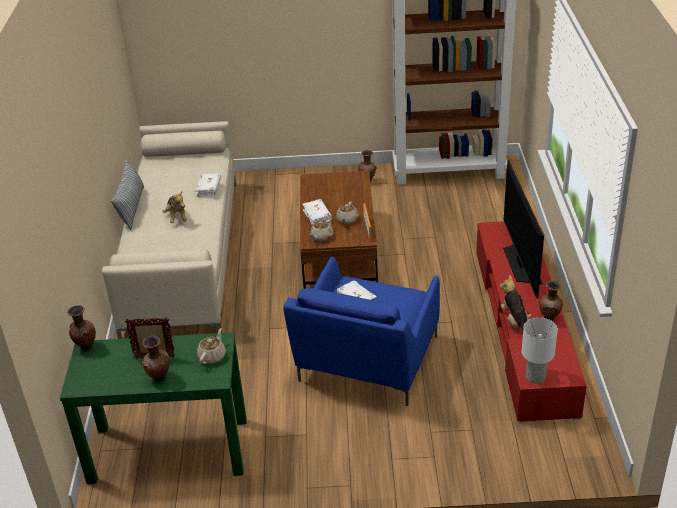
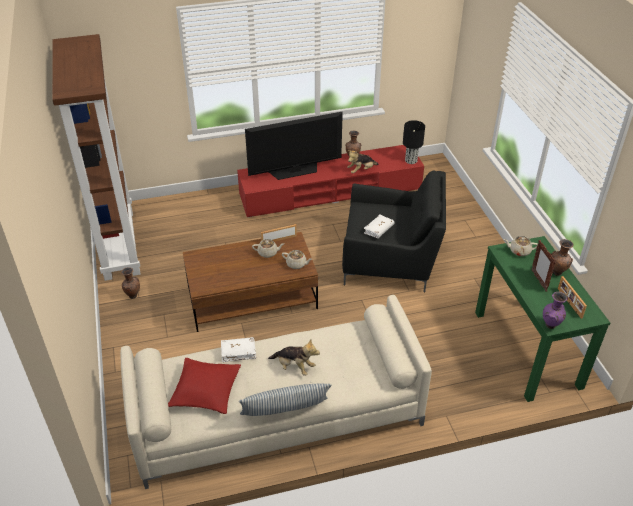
camera: 105 degrees left, 5 degrees up
(85, 347) = (550, 326): brown vase -> purple vase
(107, 372) = (569, 303): none -> picture frame
(177, 217) = (294, 367): plush toy -> plush toy turned 60 degrees clockwise
(178, 173) = (206, 391): none -> red pillow
(317, 216) = (264, 272): white book -> none
(366, 362) = (391, 260): blue armchair -> black armchair
(535, 376) = (410, 160): white table lamp -> black table lamp

